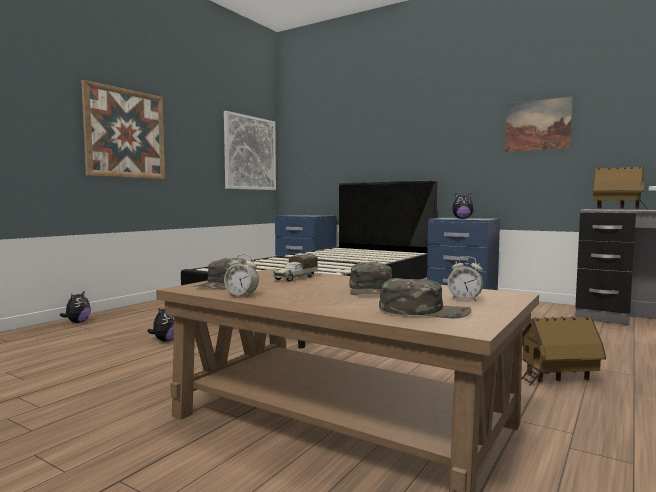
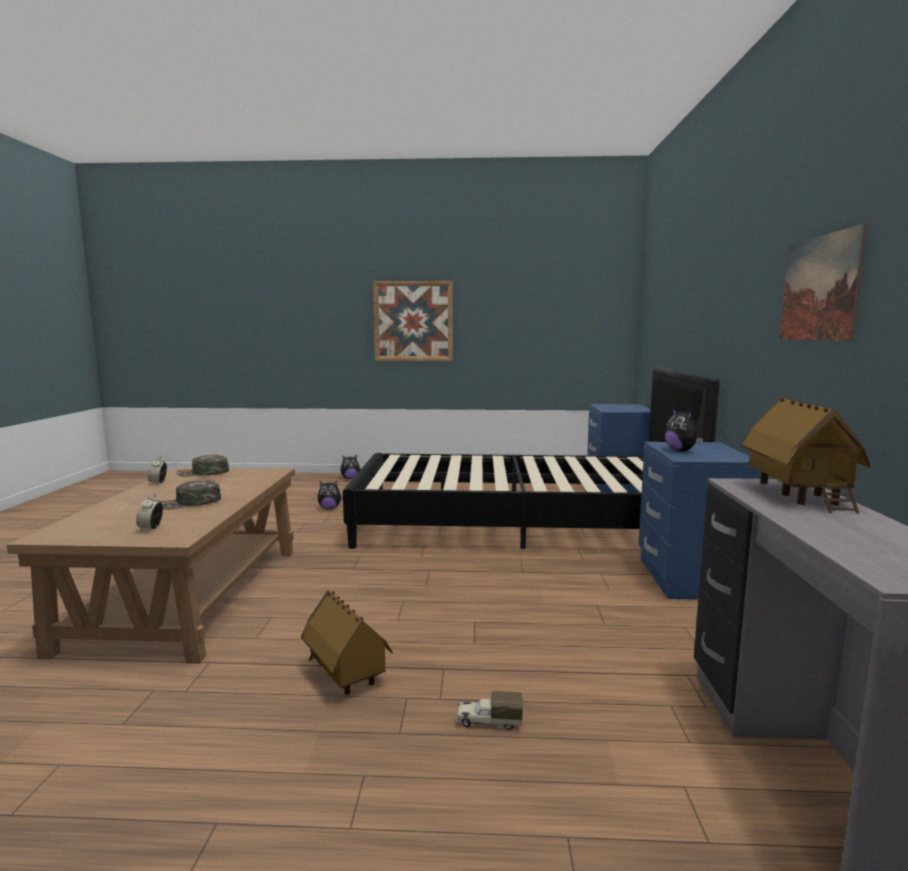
camera: 60 degrees right, 5 degrees up
(250, 153) = (581, 325): picture -> none
(295, 278) = (239, 480): toy truck -> toy truck (488, 721)
(424, 311) = (102, 523): green cap -> none

